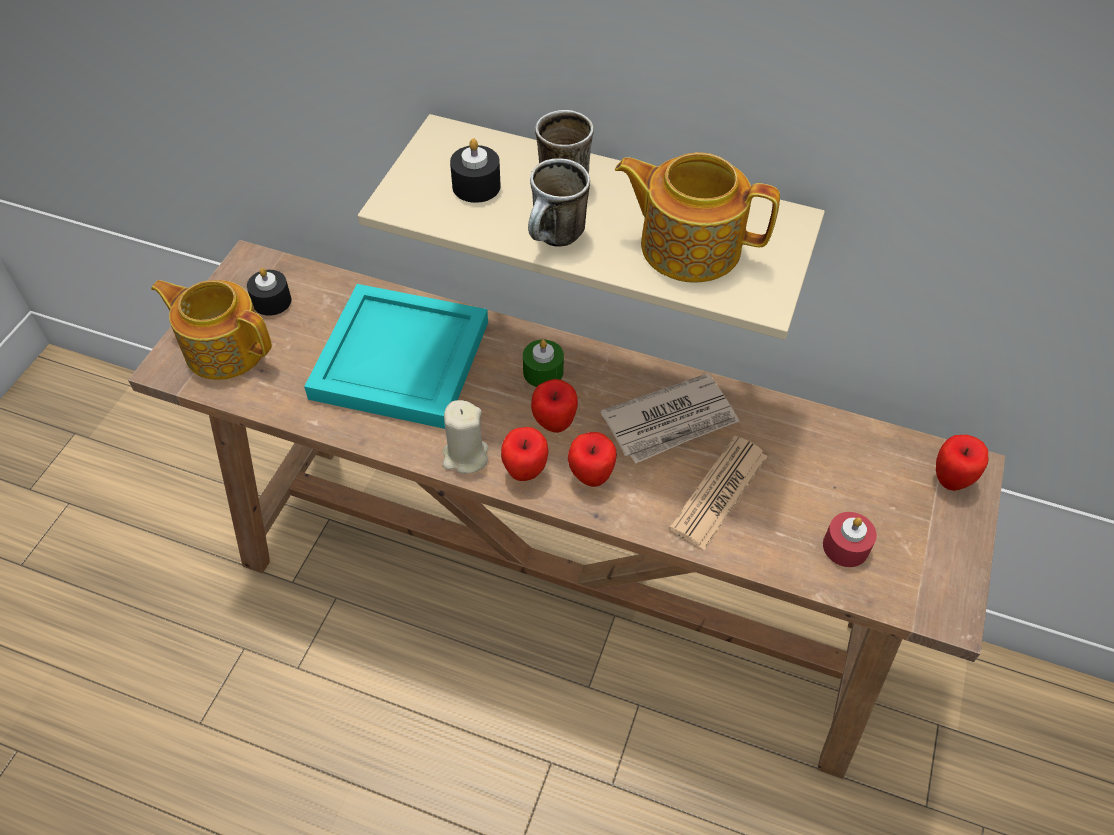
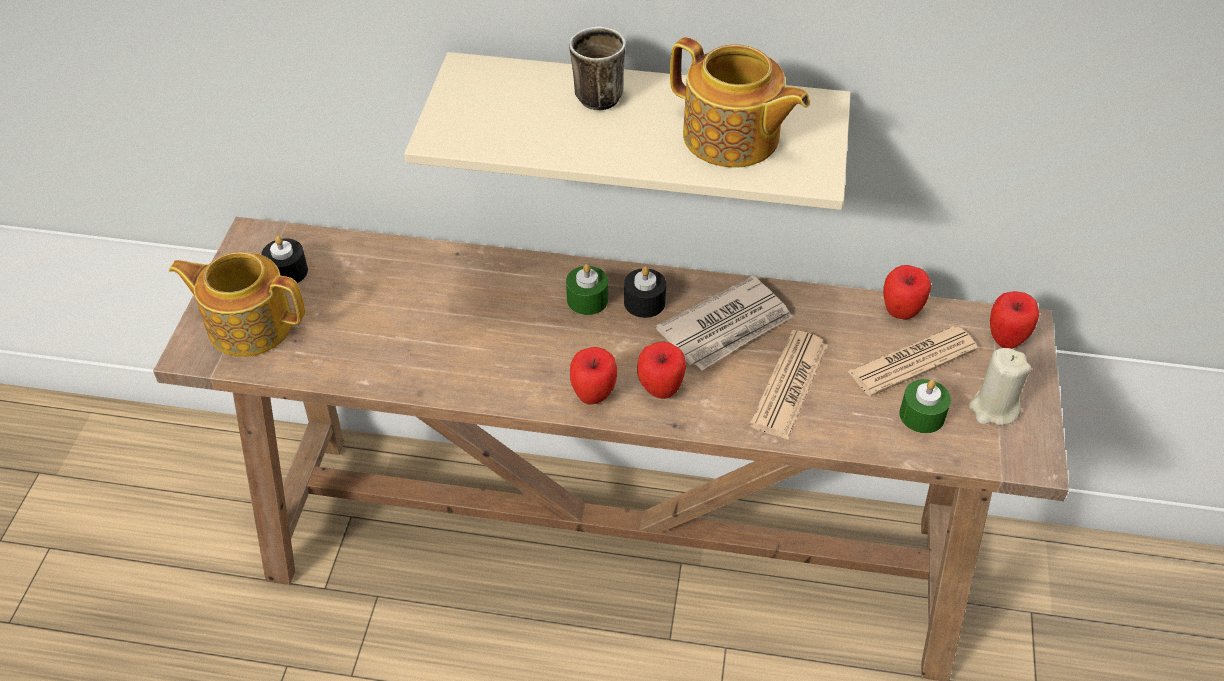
camera: 10 degrees left, 5 degrees down
(403, 358) = (441, 307): turquoise tray -> none
(465, 456) = (529, 390): beige candle -> beige candle (993, 409)
(476, 186) = (514, 112): black candle -> black candle (644, 302)
(554, 425) = (611, 347): apple -> apple (900, 313)
(556, 240) = (605, 150): mug -> none
(688, 245) = (732, 138): teapot -> teapot turned 150 degrees counterclockwise
(845, 547) = (922, 415): red candle -> green candle
(848, 487) = (912, 361): none -> newspaper

